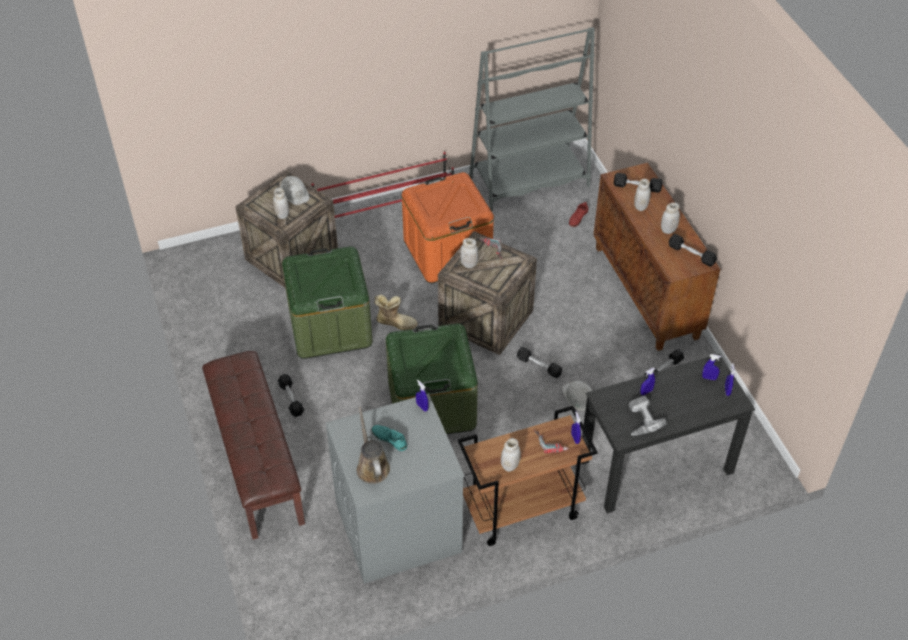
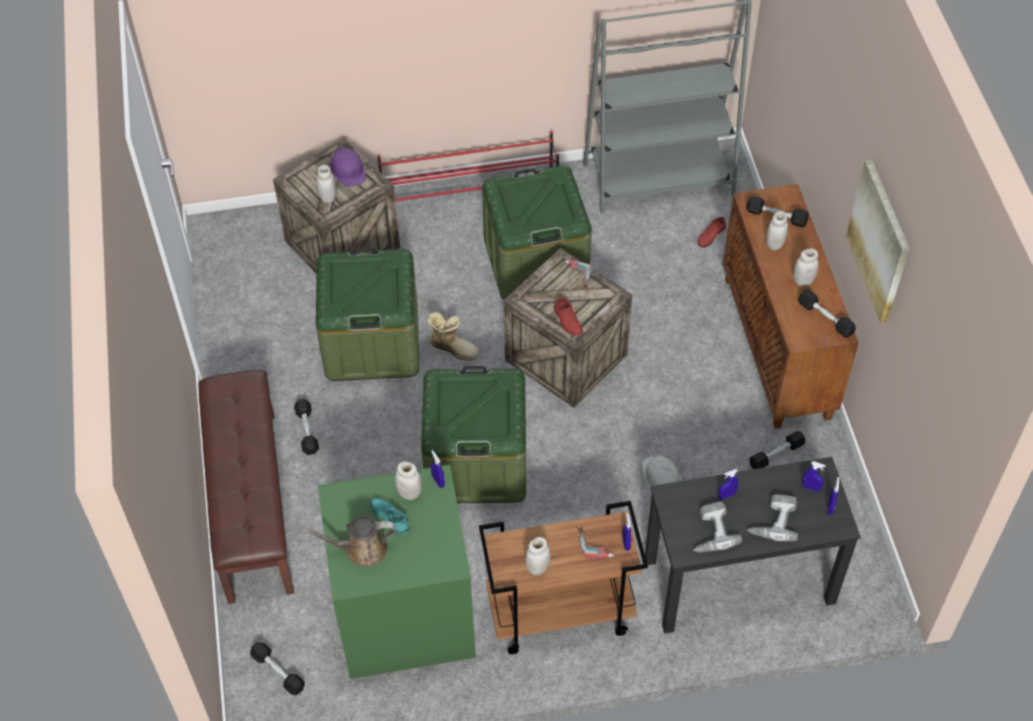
camera: 10 degrees right, 5 degrees up
(294, 193) = (348, 170): white hard hat -> purple hard hat
(372, 466) = (361, 549): brown watering can -> brown watering can turned 90 degrees counterclockwise
(397, 528) = (403, 615): grey washing machine -> green washing machine
(447, 252) = (536, 262): orange storage box -> green storage box
(469, 264) = (545, 292): white jar -> white jar (409, 492)
(491, 282) = (567, 320): none -> red shoe
(539, 366) = (619, 429): black dumbbell -> black dumbbell (278, 672)
(685, 406) = (772, 521): none -> power drill
(732, 182) = (879, 241): none -> picture

